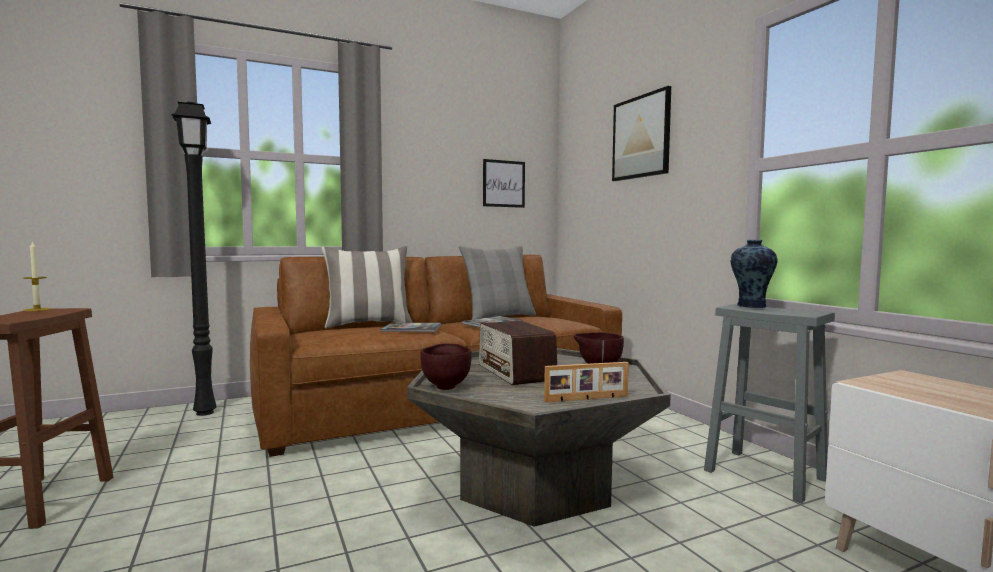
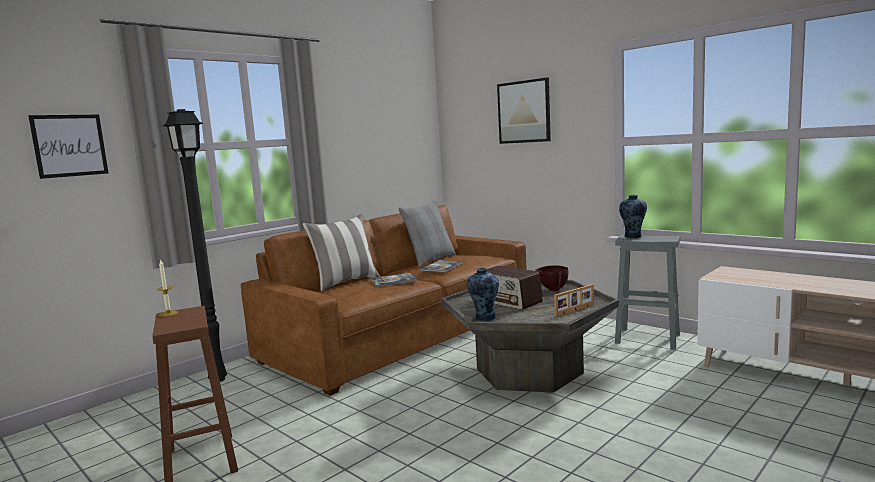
camera: 20 degrees left, 5 degrees up
(446, 386) = (484, 318): brown bowl -> vase
(503, 183) = (403, 146): picture -> picture (69, 145)

